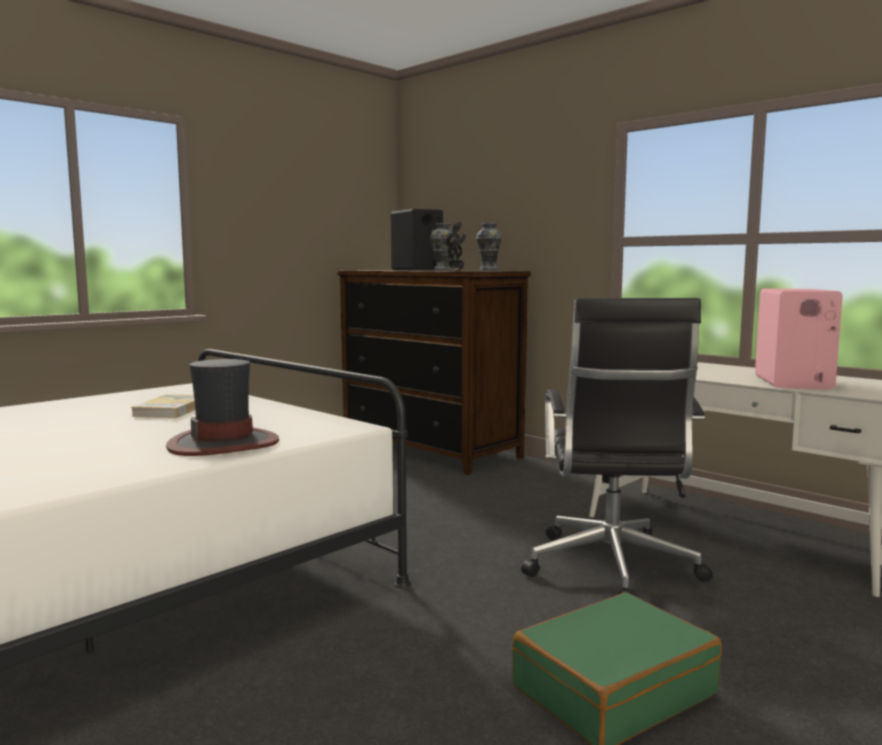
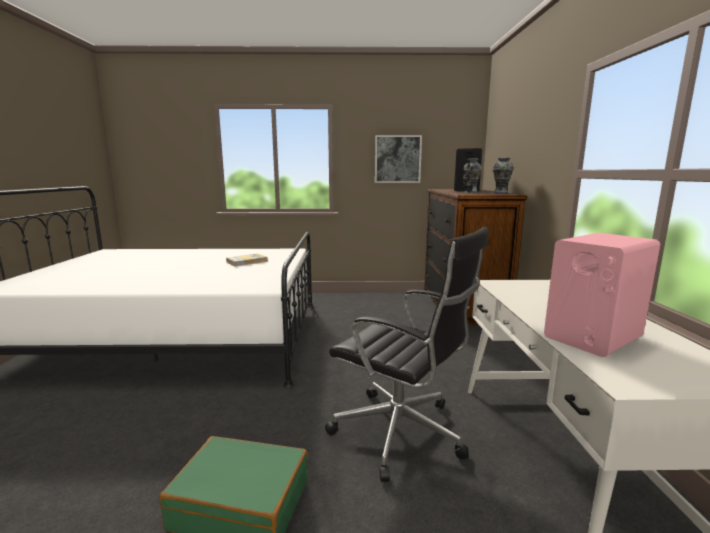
camera: 45 degrees right, 5 degrees up
(224, 444) = (201, 284): hat -> none
(291, 221) = (397, 159): none -> picture
(611, 569) = (402, 433): black office chair -> black office chair turned 105 degrees counterclockwise

